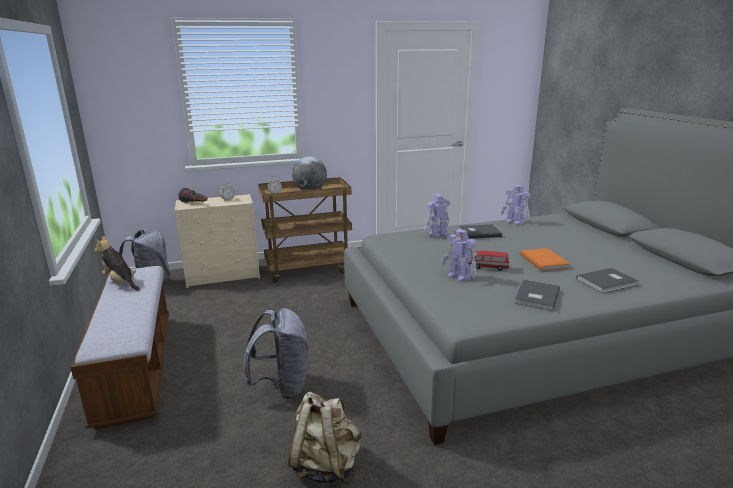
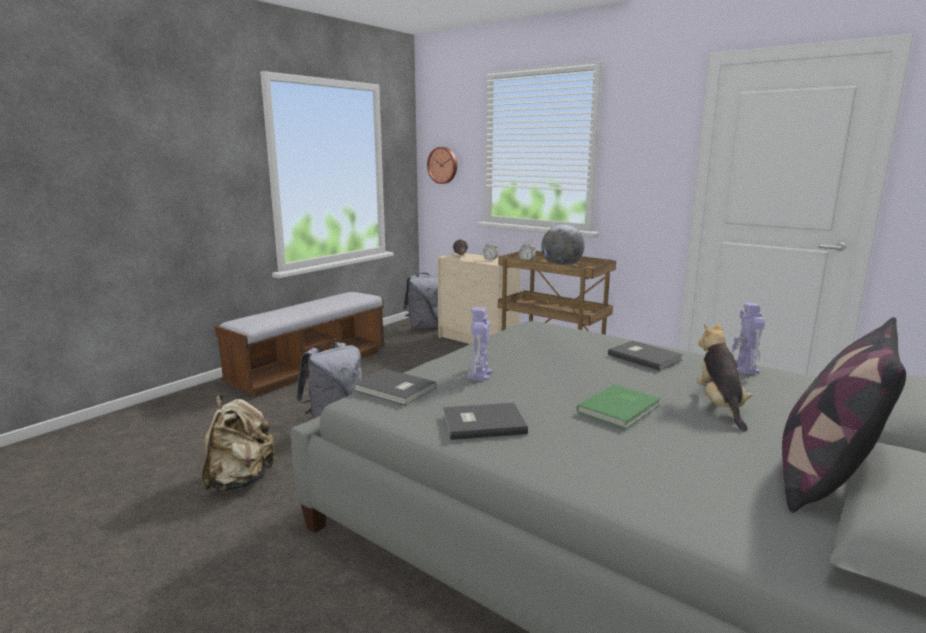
camera: 55 degrees right, 5 degrees down
(121, 282) = (334, 297): plush toy -> plush toy (720, 406)
(124, 114) = (443, 165): none -> wall clock
(437, 234) = (588, 340): toy robot -> none
(488, 267) = (537, 383): toy car -> none
(544, 260) = (621, 408): orange book -> green book
(608, 282) = (619, 465): grey book -> grey book (394, 390)
(638, 253) = (823, 479): none -> pillow

